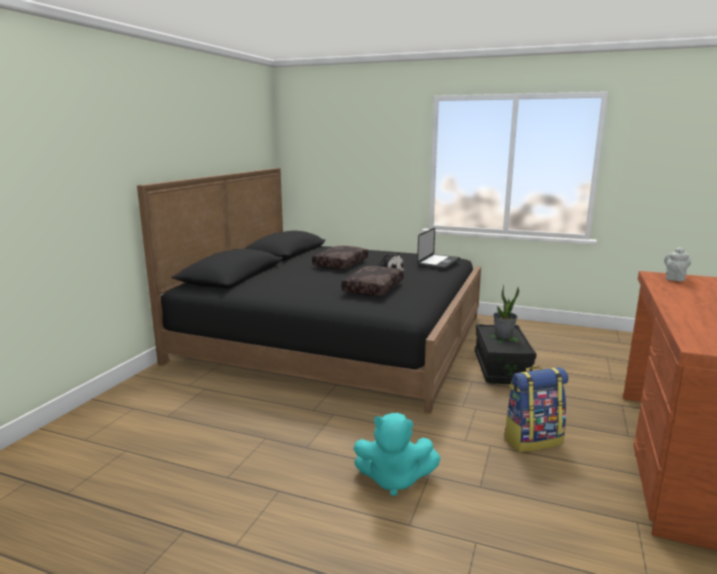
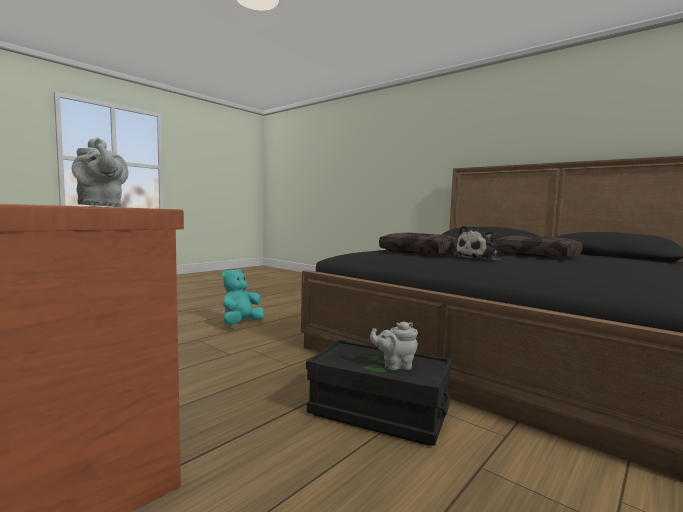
camera: 110 degrees right, 10 degrees down
(438, 262) = (575, 276): laptop -> none
(503, 335) = (395, 365): potted plant -> grey teapot
(532, 440) = (209, 371): backpack -> none

